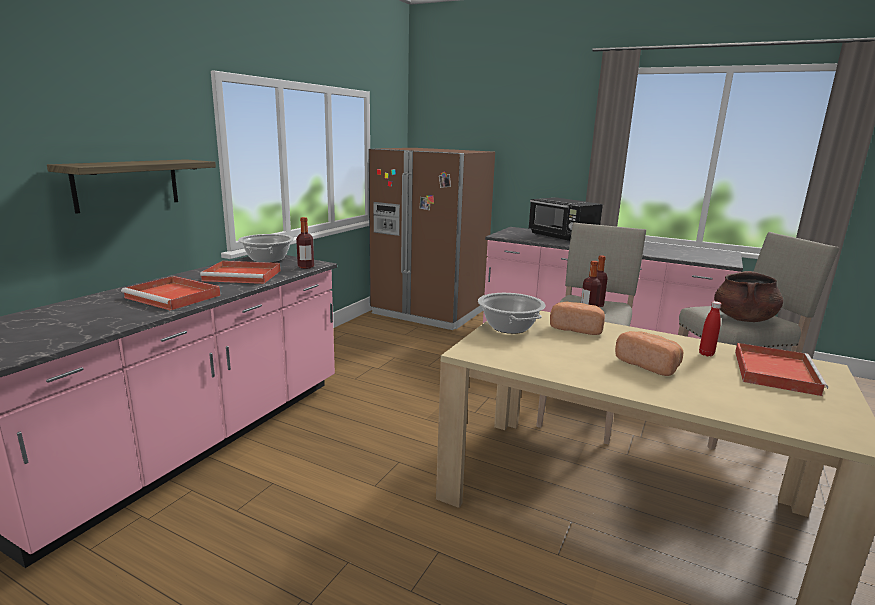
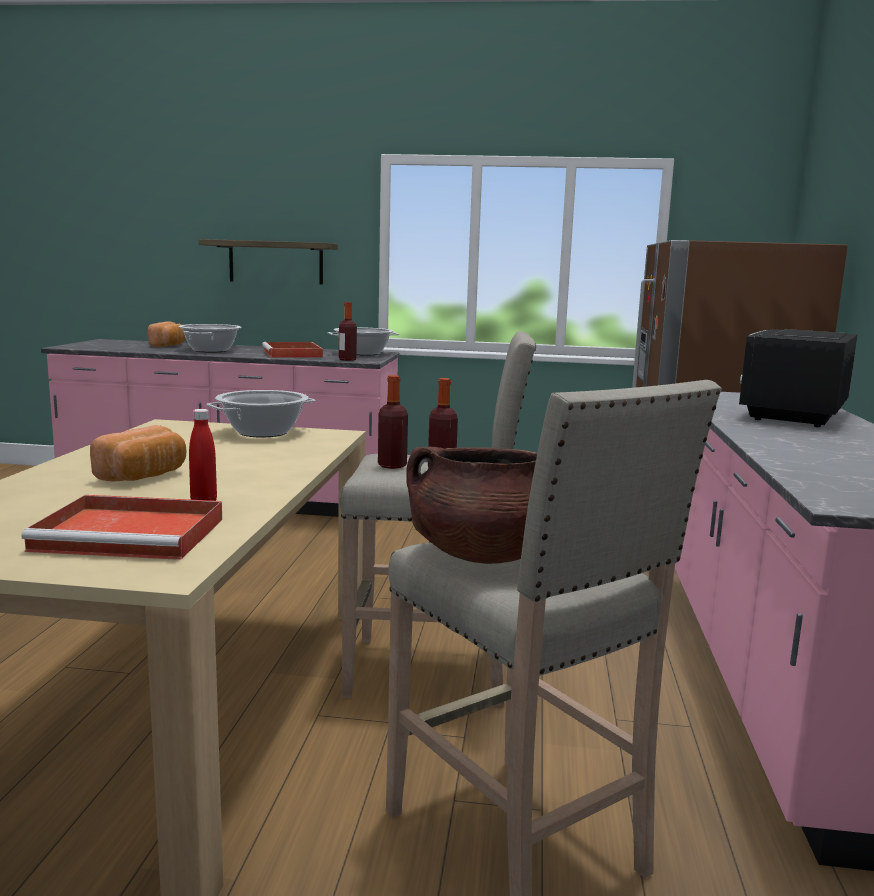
camera: 70 degrees right, 5 degrees down
(174, 296) = (211, 350): red tray -> cooking pot
(577, 328) = (280, 453): bread -> bread (169, 346)

